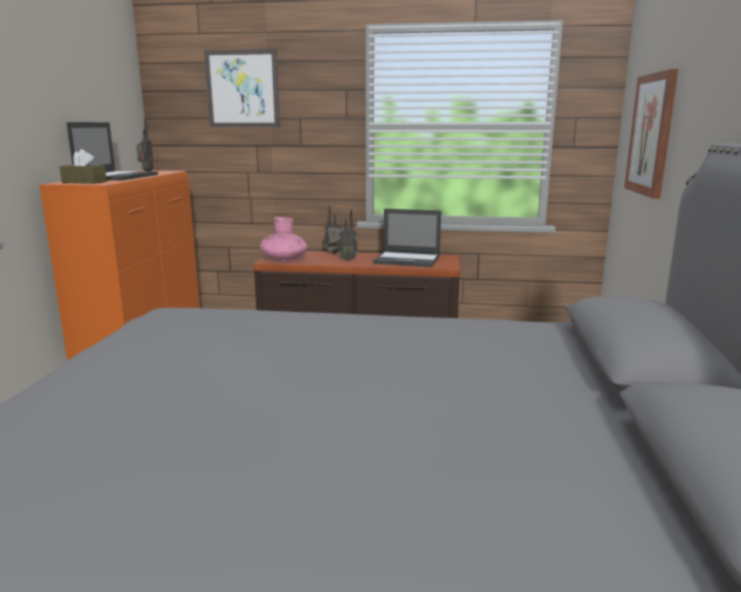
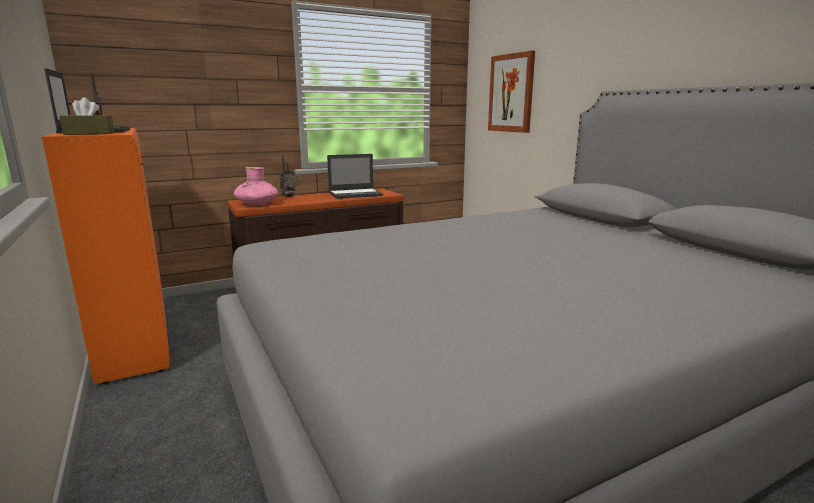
camera: 35 degrees left, 0 degrees up
(242, 89) = (176, 48): picture -> none
(347, 259) = (310, 199): radio -> none

